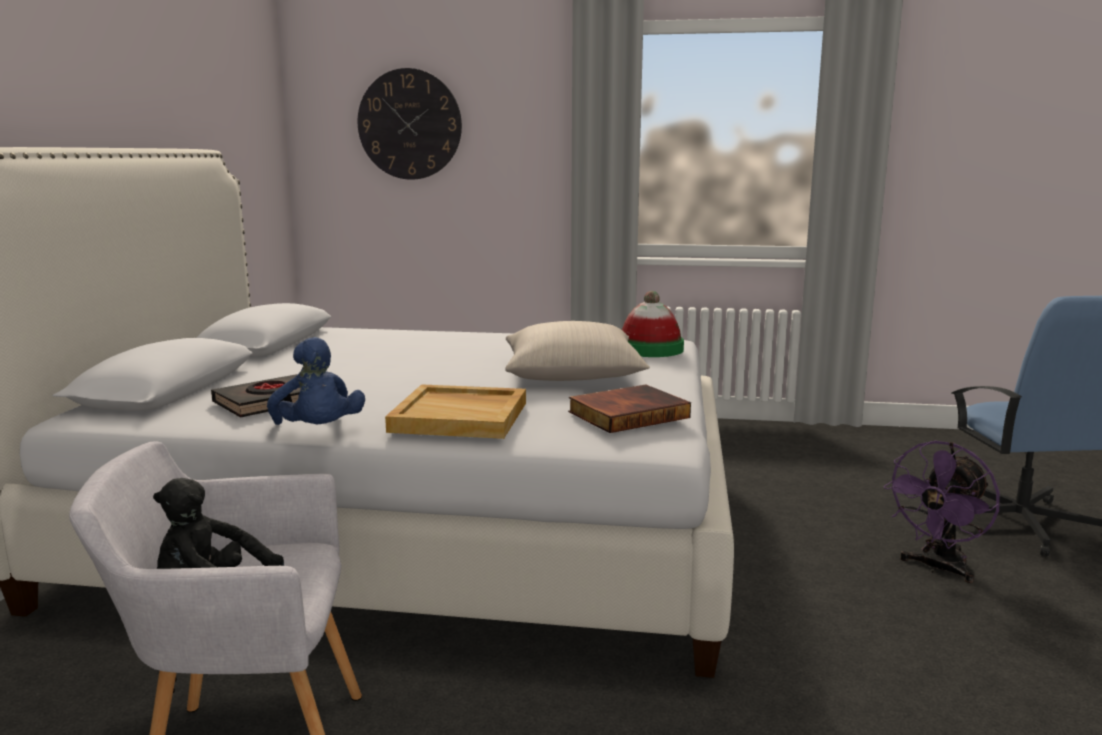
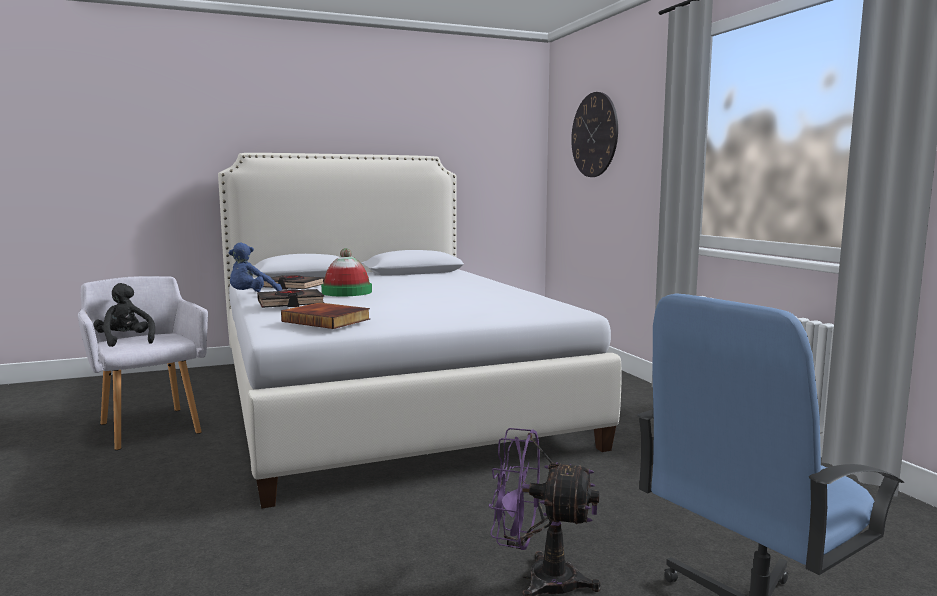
camera: 60 degrees right, 5 degrees down
(461, 416) = (290, 303): beige tray -> black book
(572, 376) = (417, 307): beige pillow -> none
(650, 349) = (529, 310): hat -> hat (347, 292)

